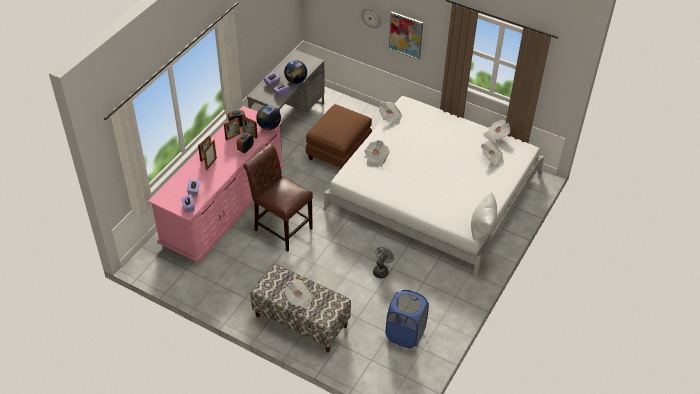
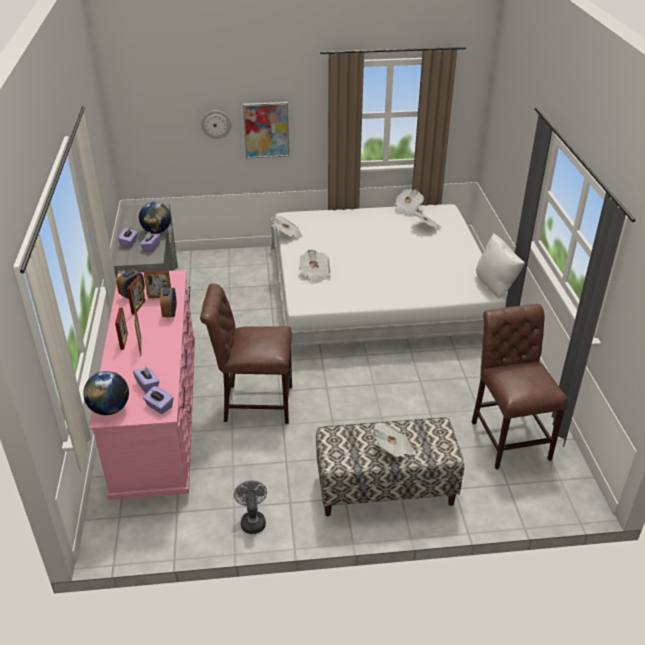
camera: 35 degrees left, 10 degrees down
(269, 126) = (175, 280): globe -> globe (109, 409)
(339, 151) = (242, 301): brown ottoman -> none
(381, 270) = (412, 388): grey fan -> grey fan (252, 520)
(405, 334) = (508, 436): blue laundry basket -> brown chair

